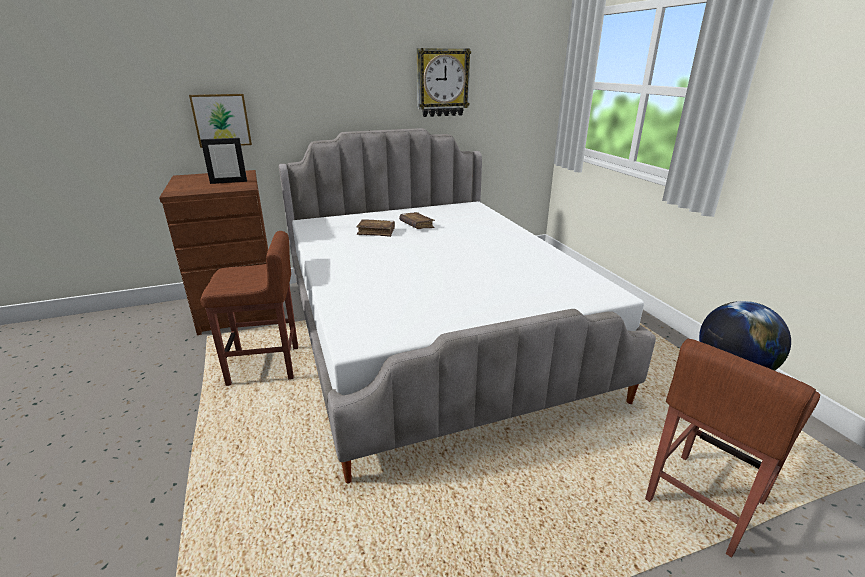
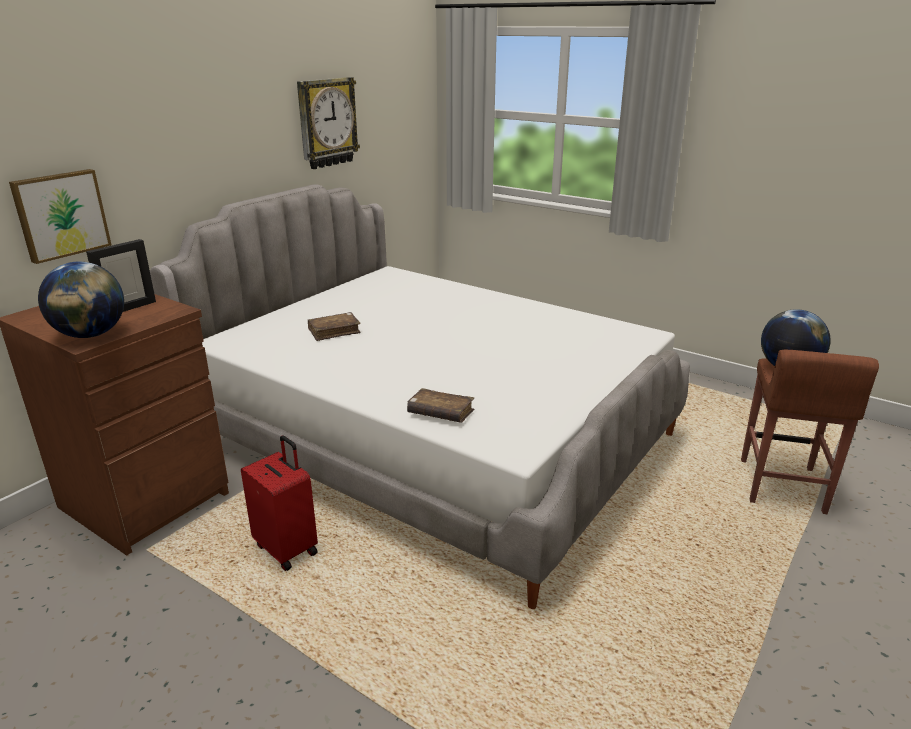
camera: 35 degrees left, 0 degrees up
(185, 190) = (91, 335): none -> globe
(265, 366) = (288, 548): brown stool -> red suitcase
(416, 225) = (368, 312): brown book -> brown book (440, 413)

